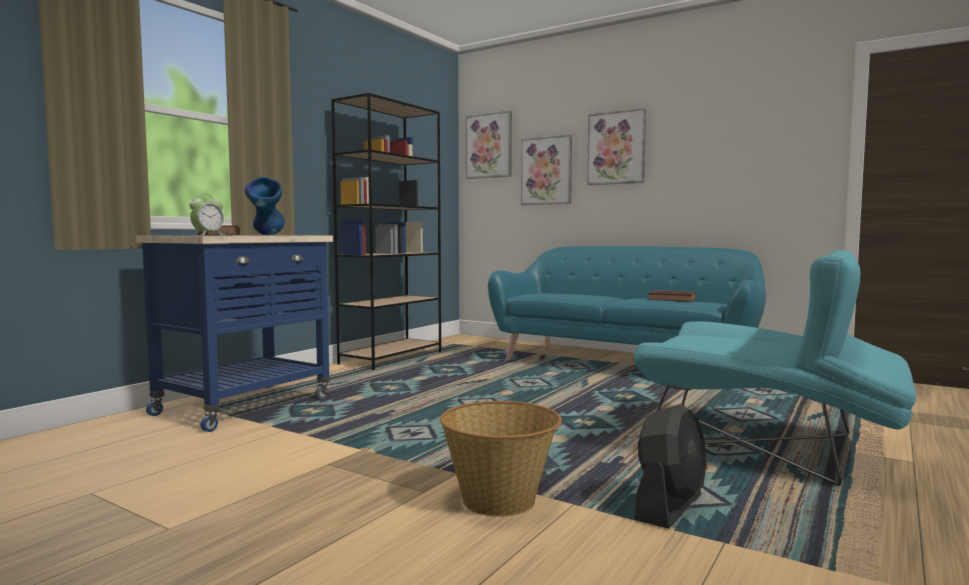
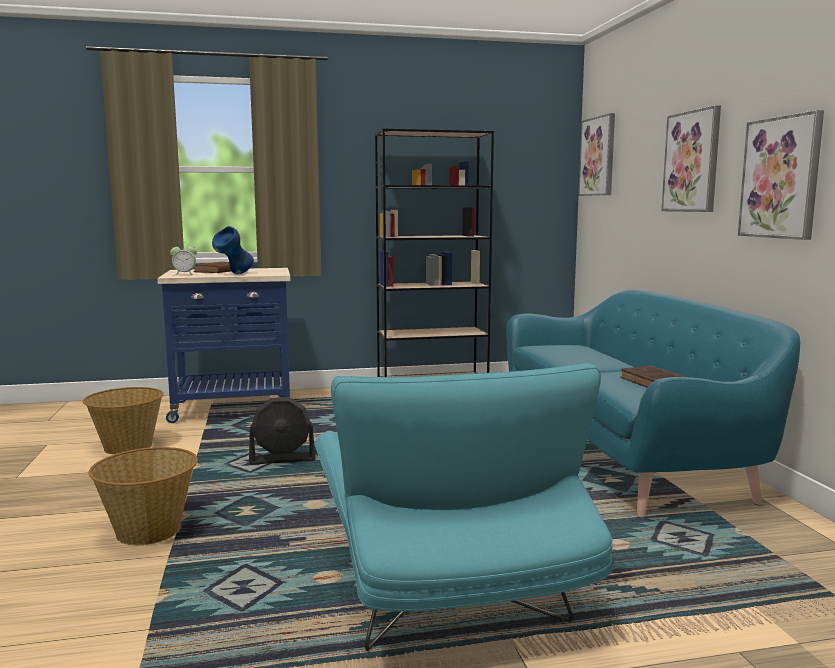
camera: 45 degrees right, 5 degrees up
(229, 461) = (127, 447): none -> basket
(546, 171) = (636, 190): picture -> picture (780, 178)
(669, 506) = (207, 588): black fan -> black fan (283, 459)

